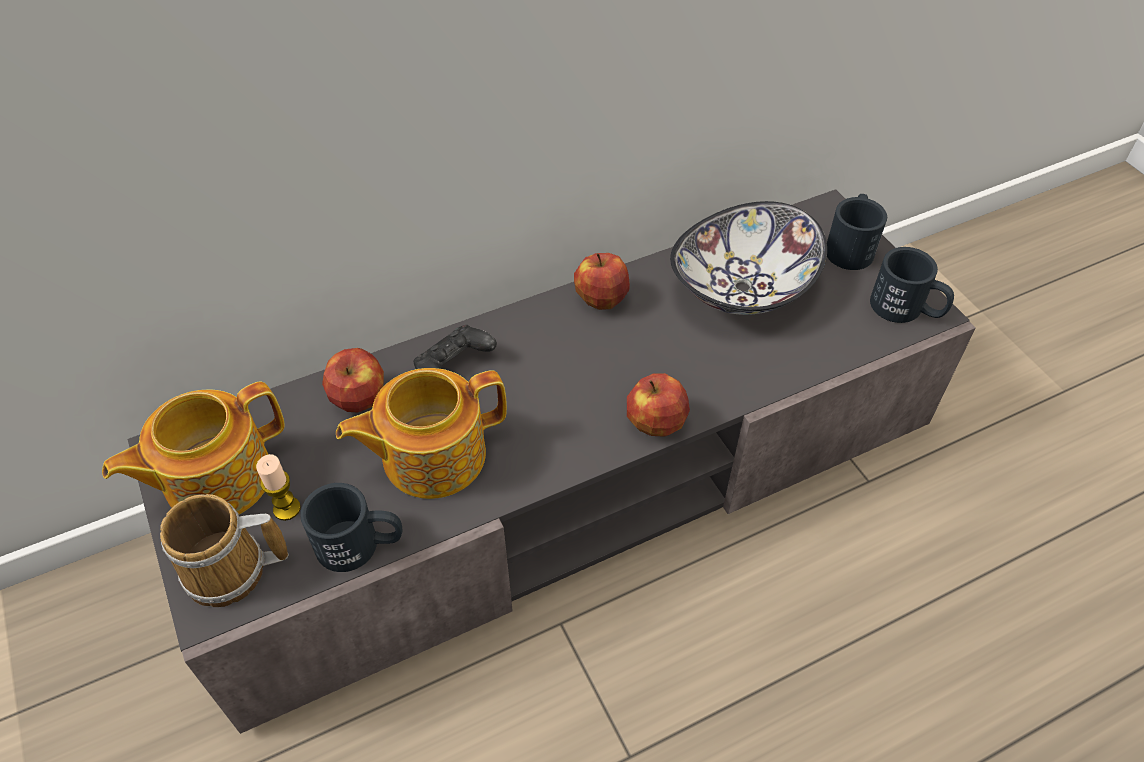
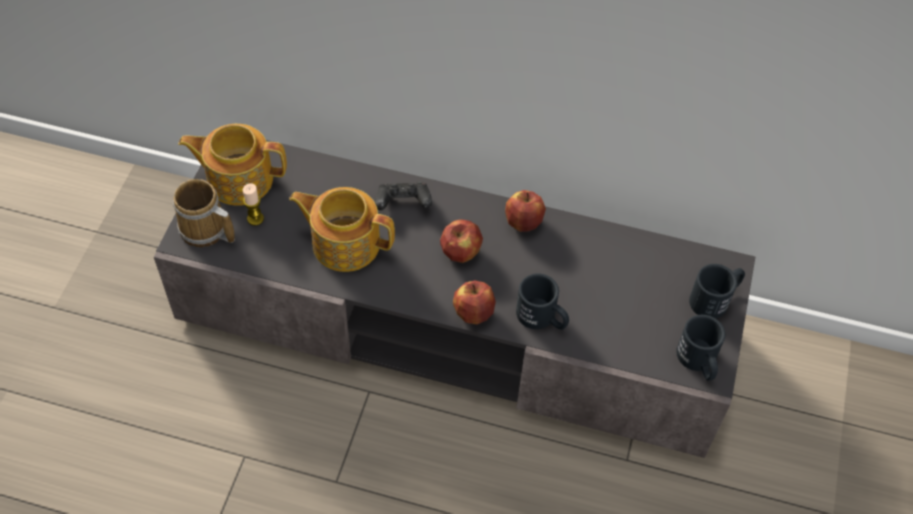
camera: 40 degrees right, 5 degrees up
(359, 397) = (341, 185): apple -> apple (461, 252)
(360, 544) = (270, 262): black mug -> black mug (542, 318)
(743, 289) = (613, 276): bowl -> none

